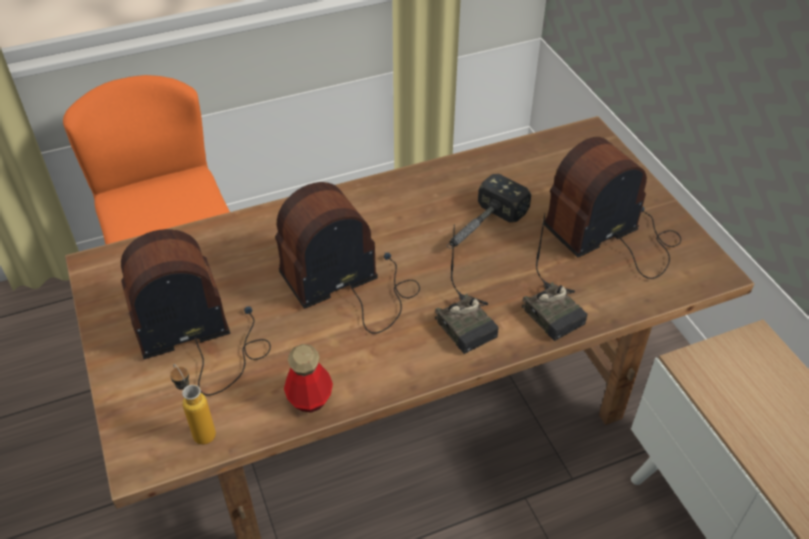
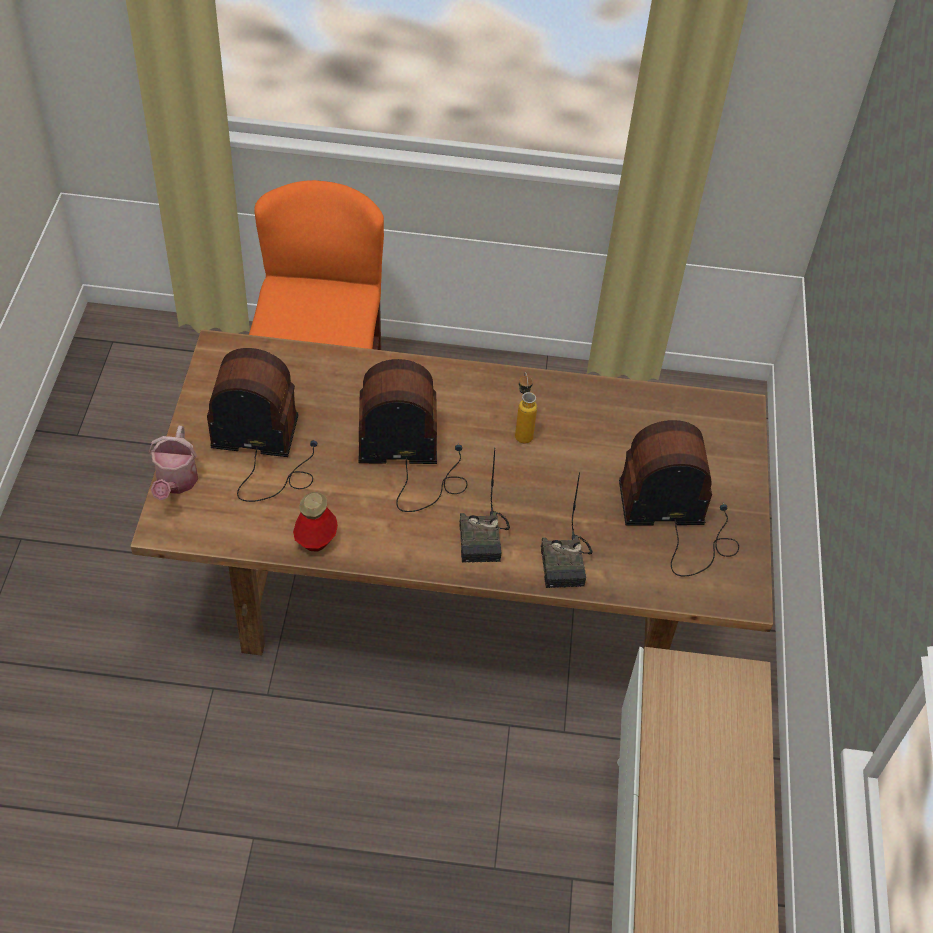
camera: 25 degrees right, 5 degrees up
(125, 410) = (175, 483): none -> watering can
(199, 429) = (220, 524): bottle -> bottle (522, 431)
(480, 228) = (559, 459): hammer -> none

